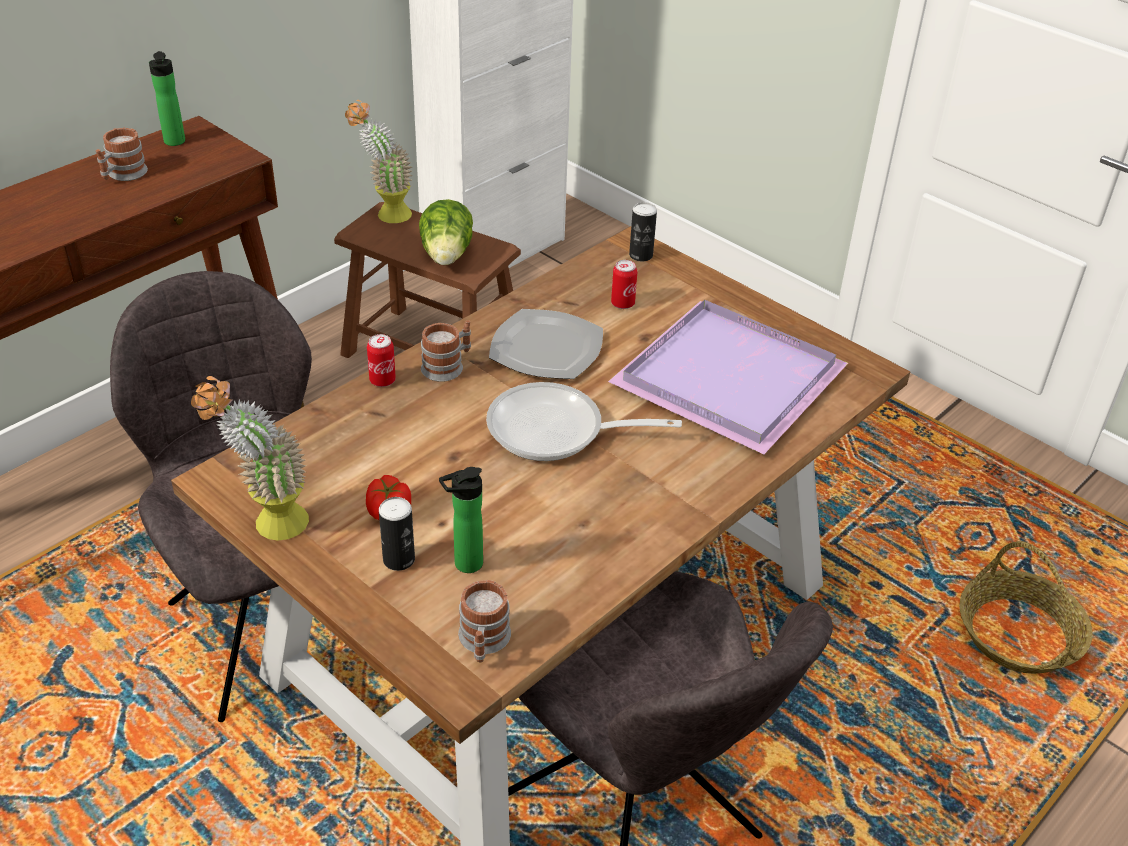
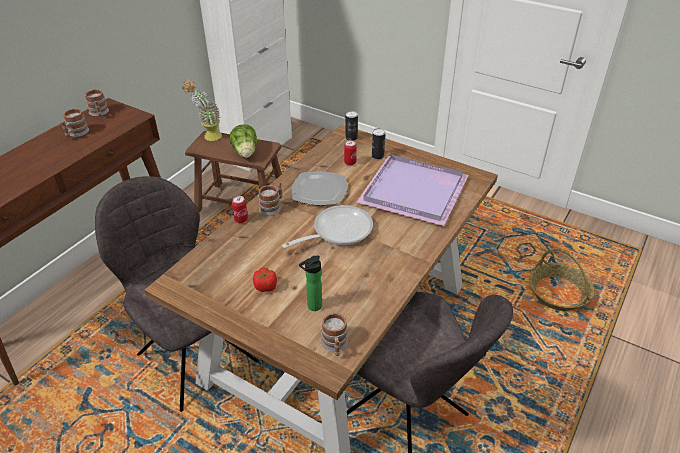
camera: 10 degrees left, 0 degrees up
(174, 143) = (99, 113): bottle -> mug
(268, 526) = (204, 305): potted plant -> none
(399, 559) = (278, 310): can -> can (377, 156)
(556, 431) = (337, 231): frying pan -> frying pan turned 150 degrees clockwise

